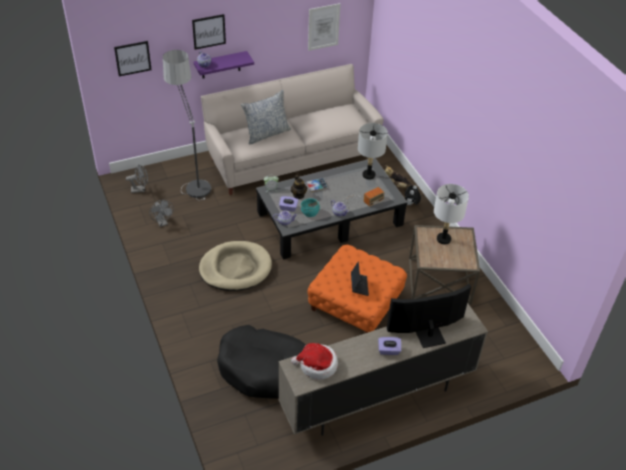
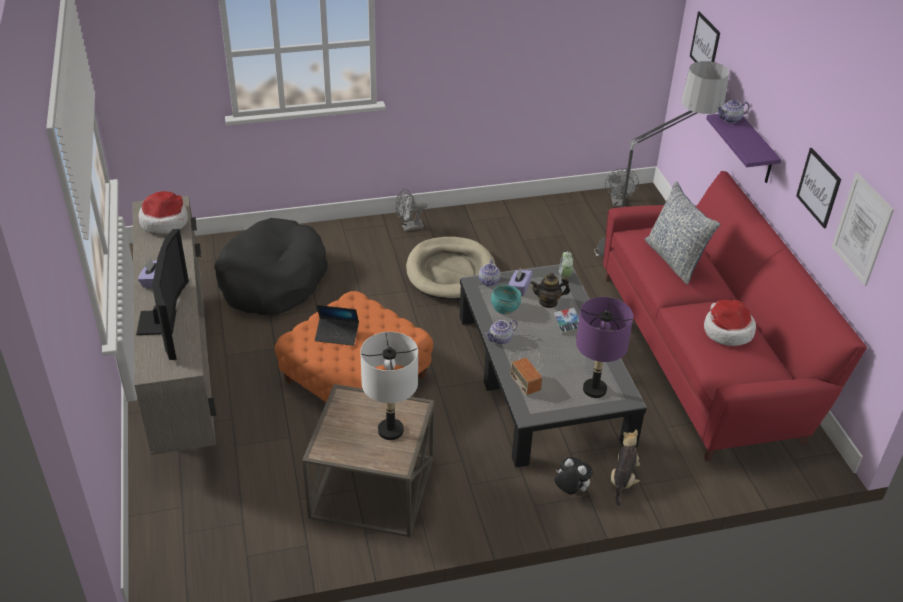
camera: 100 degrees right, 5 degrees down
(162, 223) = (549, 218): grey fan -> grey fan (409, 227)
(209, 31) = (762, 82): picture -> picture (818, 187)
(291, 156) = (704, 353): beige sofa -> red sofa
(326, 117) = (726, 331): none -> hat
(369, 175) = (594, 390): grey table lamp -> purple table lamp

